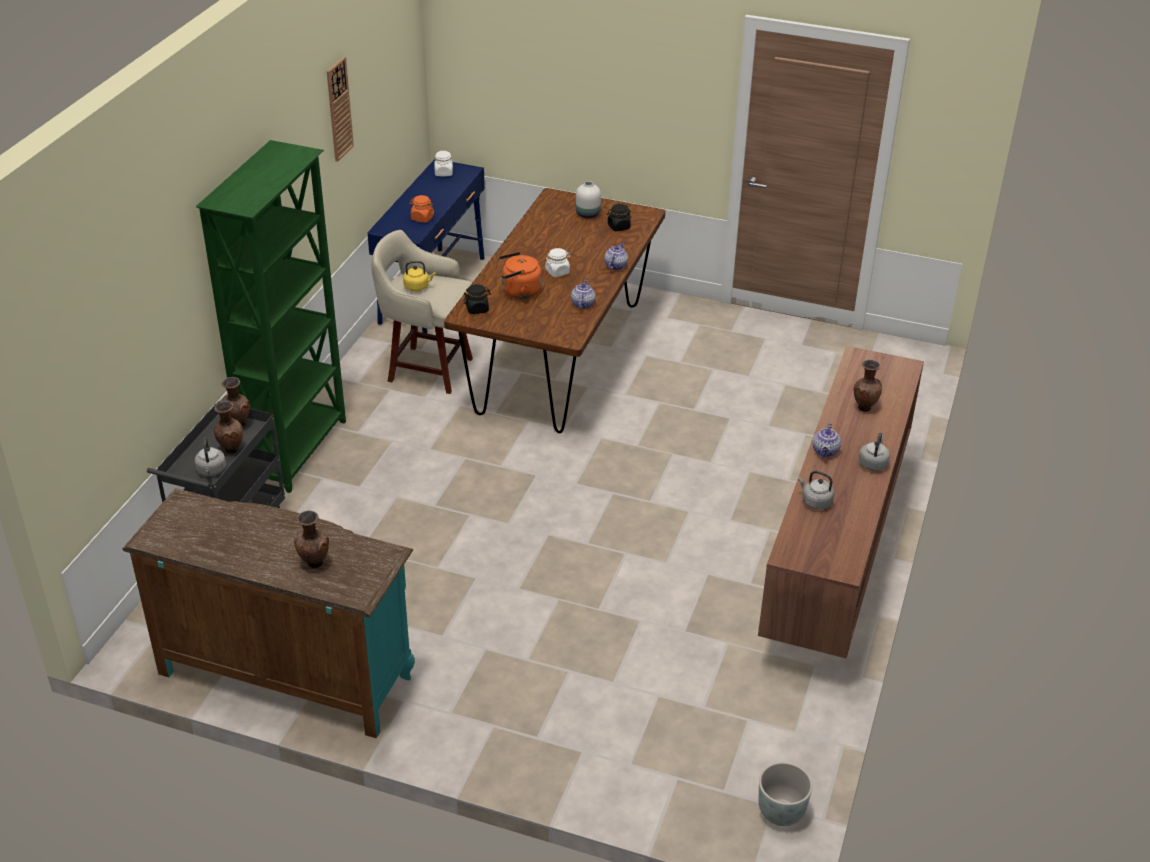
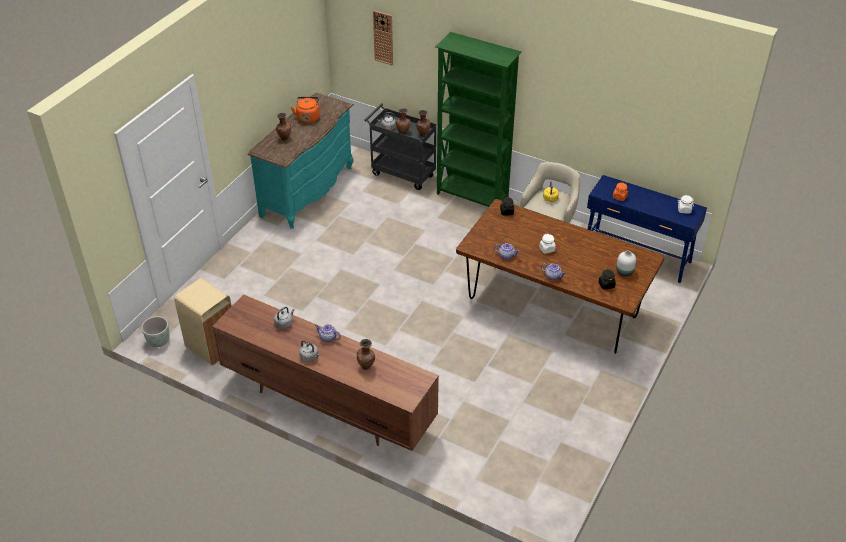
camera: 100 degrees right, 5 degrees up
(339, 109) = (600, 91): wall clock -> wall clock (383, 37)
(519, 292) = (524, 230): orange kettle -> orange kettle (308, 118)
(768, 726) = (212, 347): none -> beige trash can

